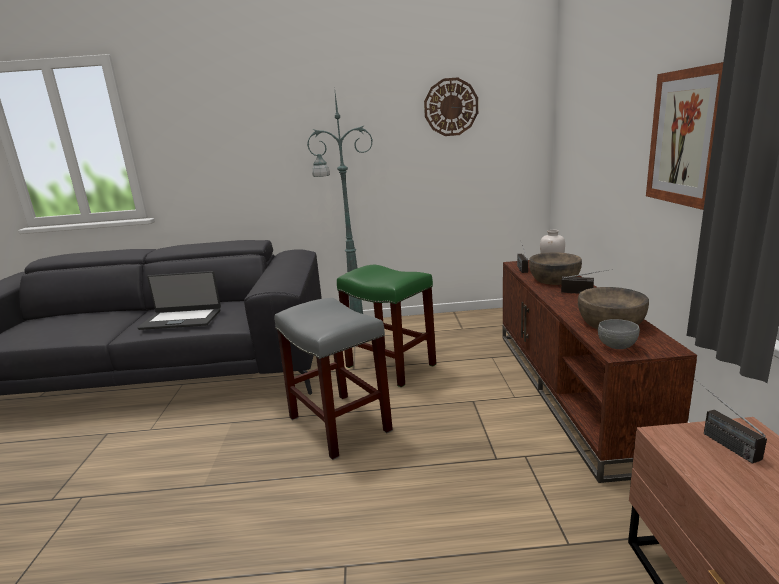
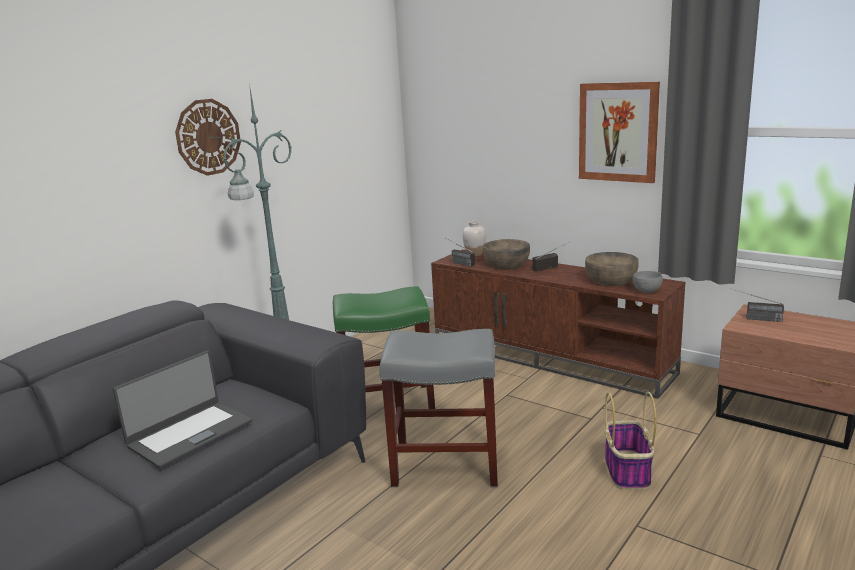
camera: 50 degrees left, 0 degrees up
(432, 519) = (626, 470): none -> basket
(451, 107) = (325, 103): wall clock -> wall clock (208, 137)

